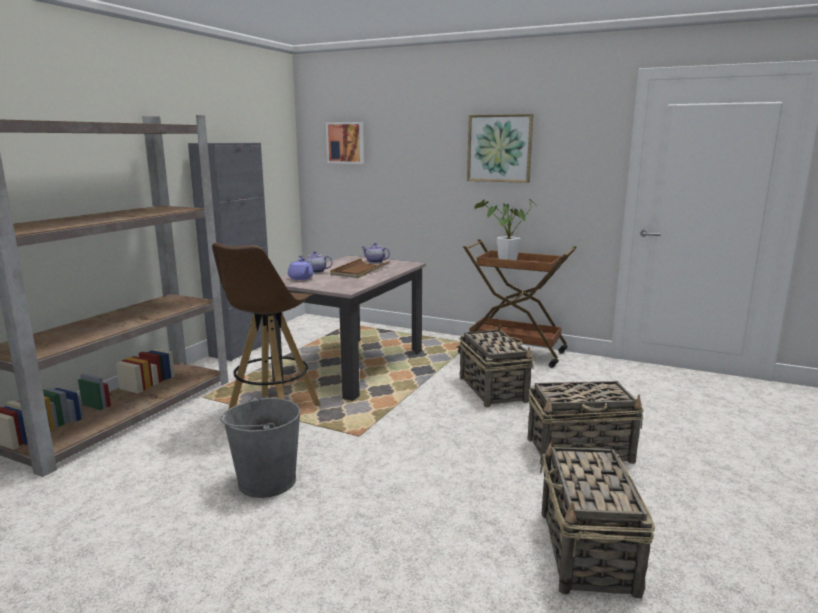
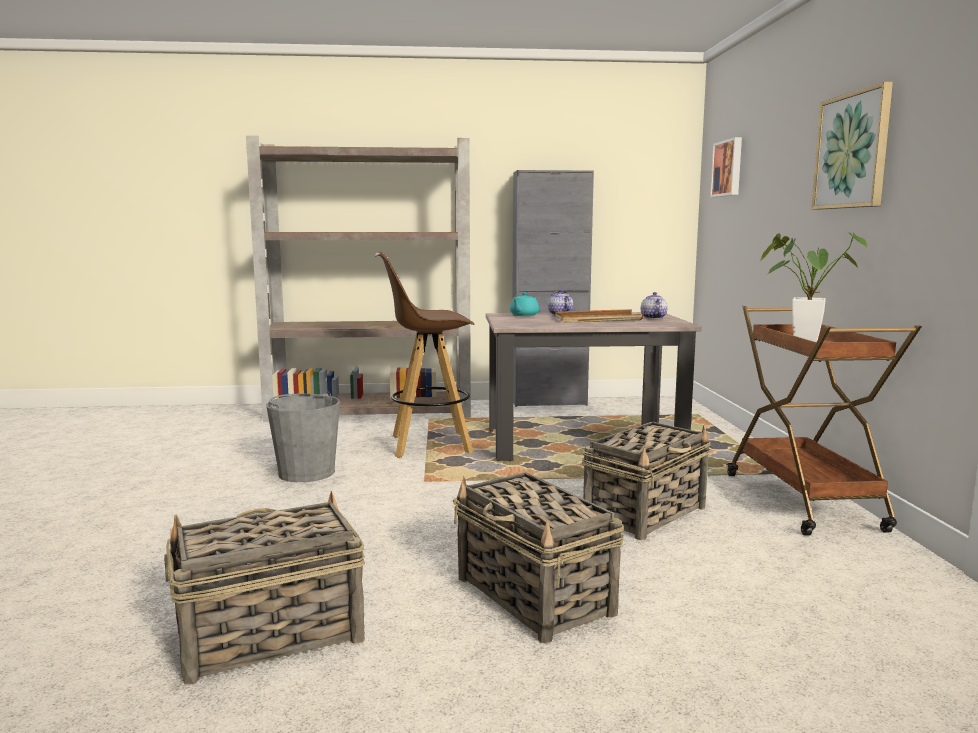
camera: 60 degrees right, 5 degrees down
(301, 278) = (523, 315): purple teapot -> turquoise teapot

